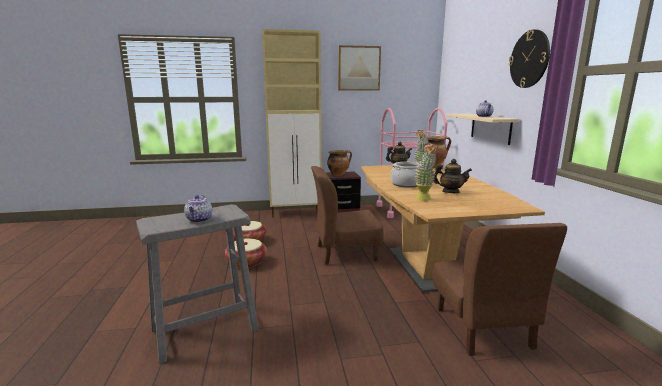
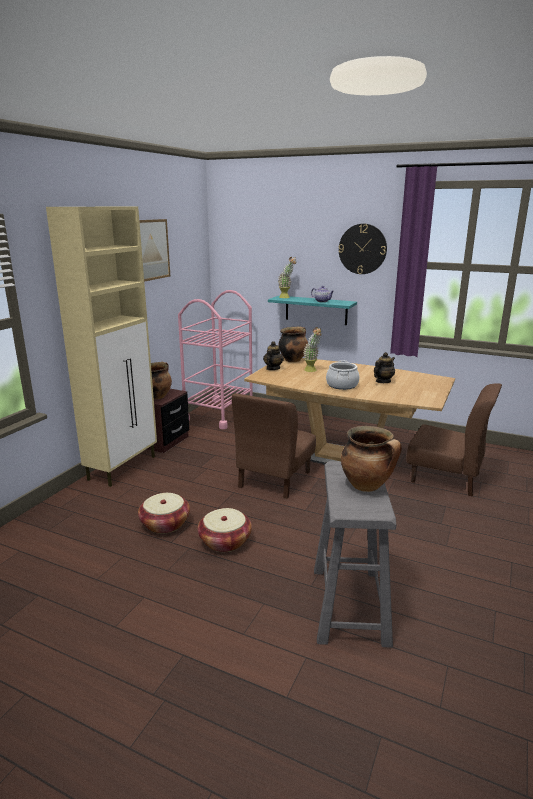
camera: 55 degrees left, 5 degrees up
(199, 220) = (367, 486): teapot -> cooking pot
(424, 199) = (395, 394): potted plant -> potted plant (286, 297)
(490, 128) = (316, 310): beige shelf -> turquoise shelf

